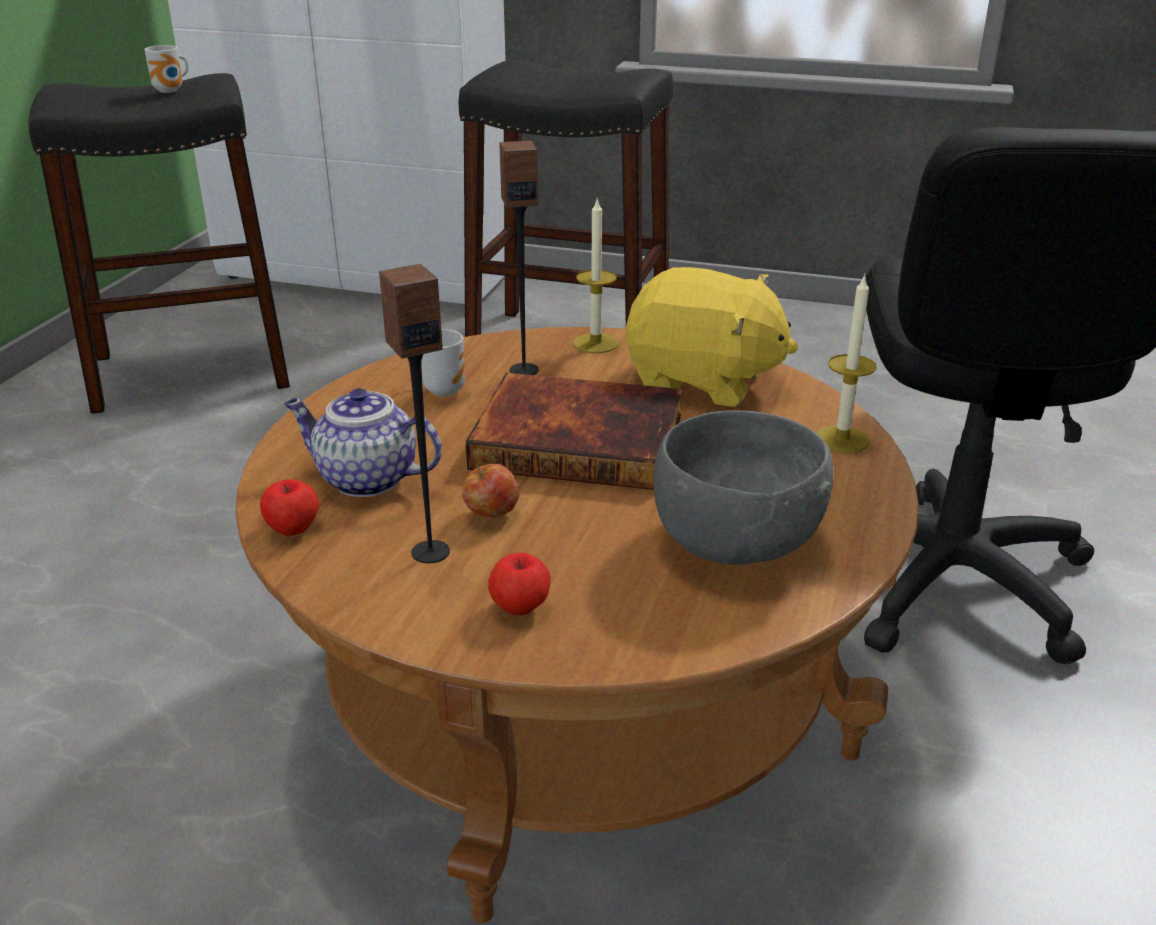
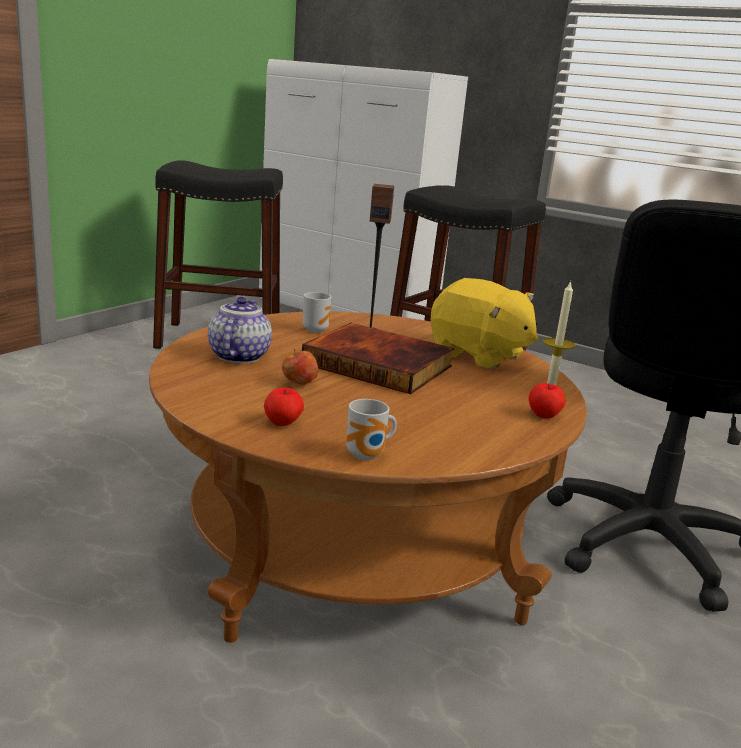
camera: 15 degrees right, 10 degrees down
(171, 91) = (241, 170): mug -> mug (368, 456)
(293, 528) = (182, 367): apple -> apple (544, 415)
(365, 479) = (239, 356): teapot -> teapot turned 60 degrees clockwise
(430, 551) = (250, 391): speaker -> none
(595, 343) = (424, 327): candle -> none
(735, 542) = (439, 424): grey bowl -> none

